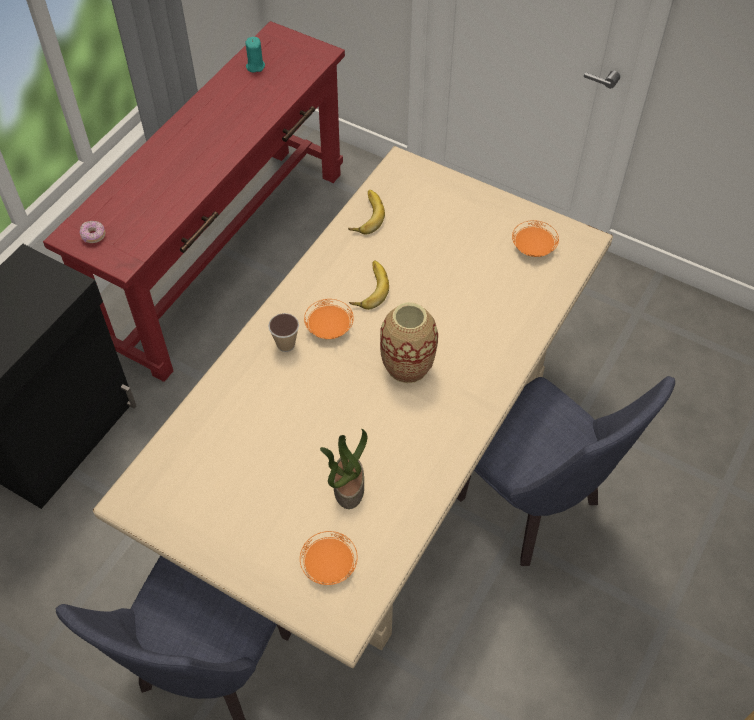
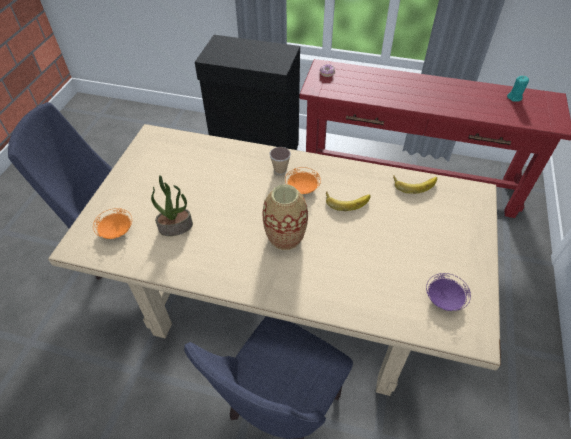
camera: 75 degrees right, 5 degrees down
(533, 248) = (444, 298): orange plate -> purple plate

